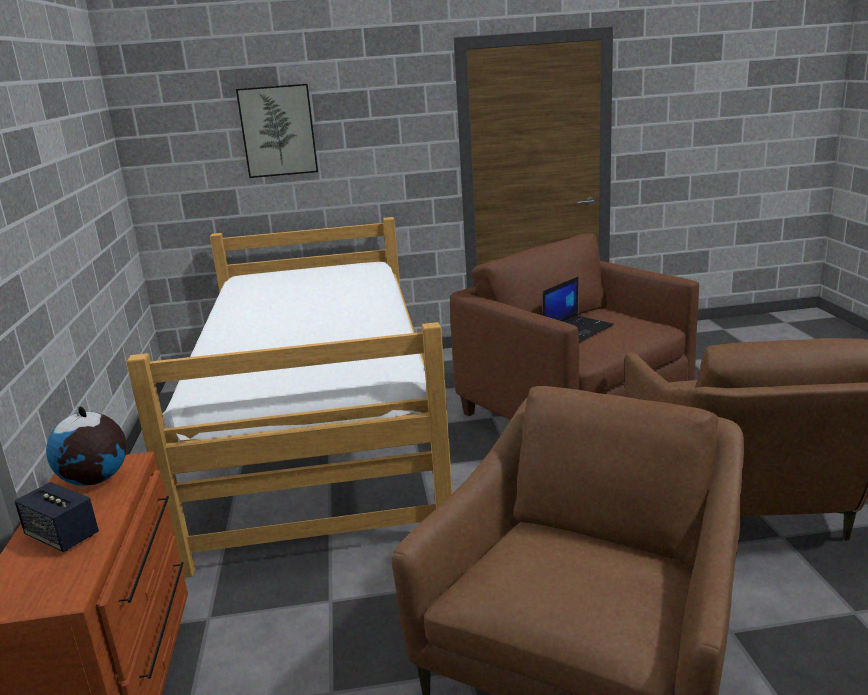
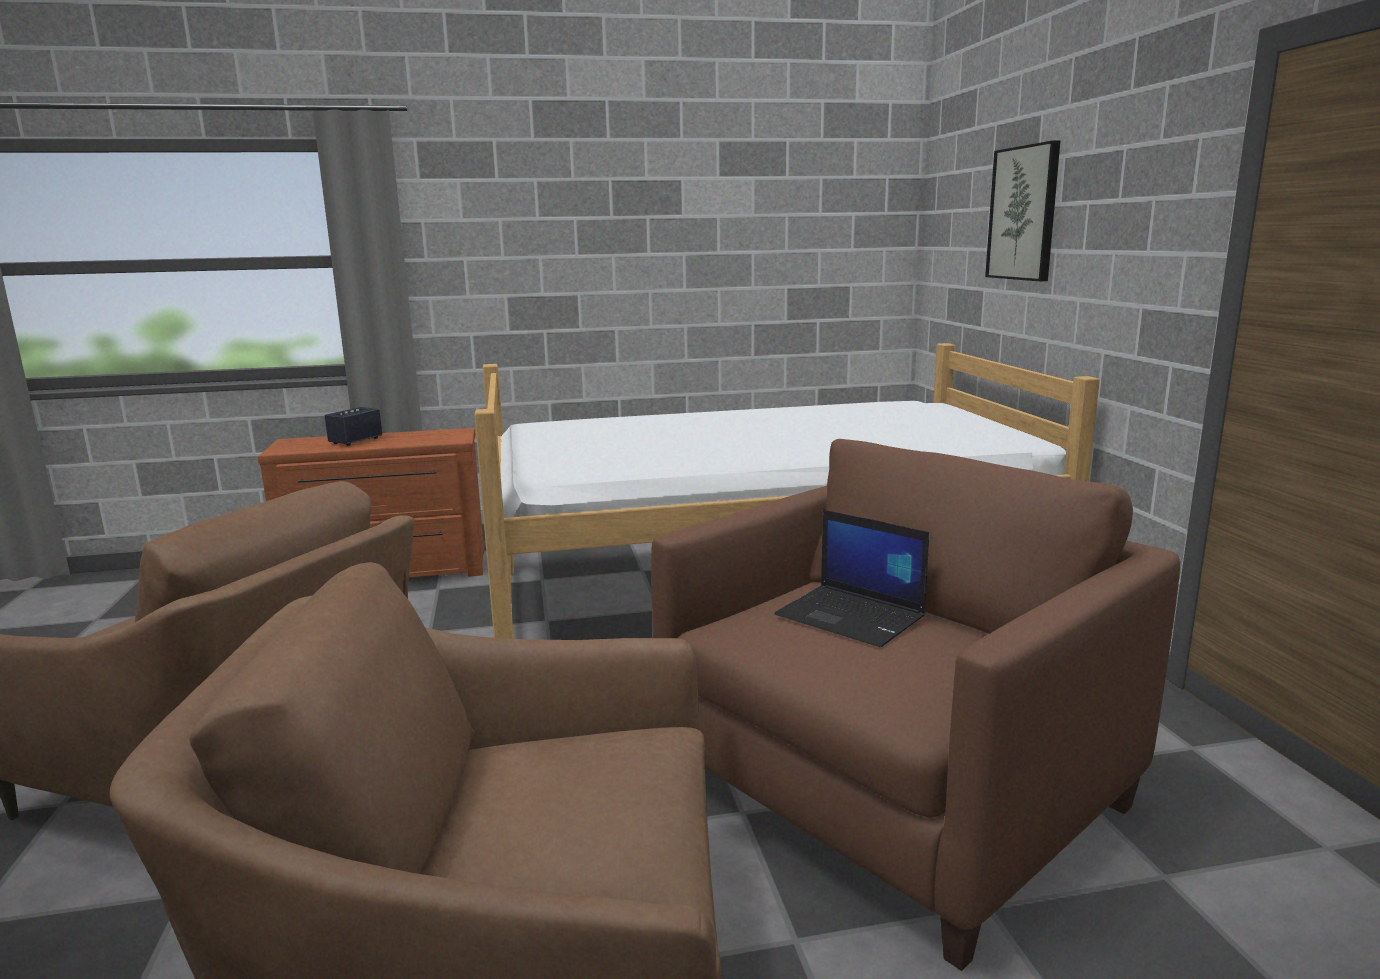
camera: 85 degrees right, 5 degrees down
(95, 480) = (432, 437): globe -> none

